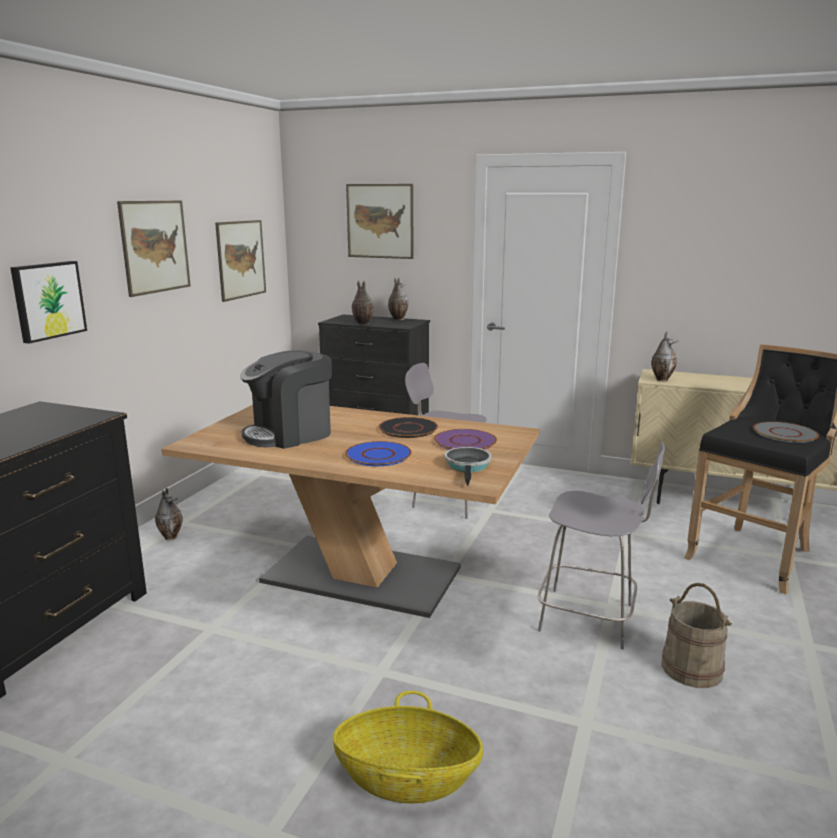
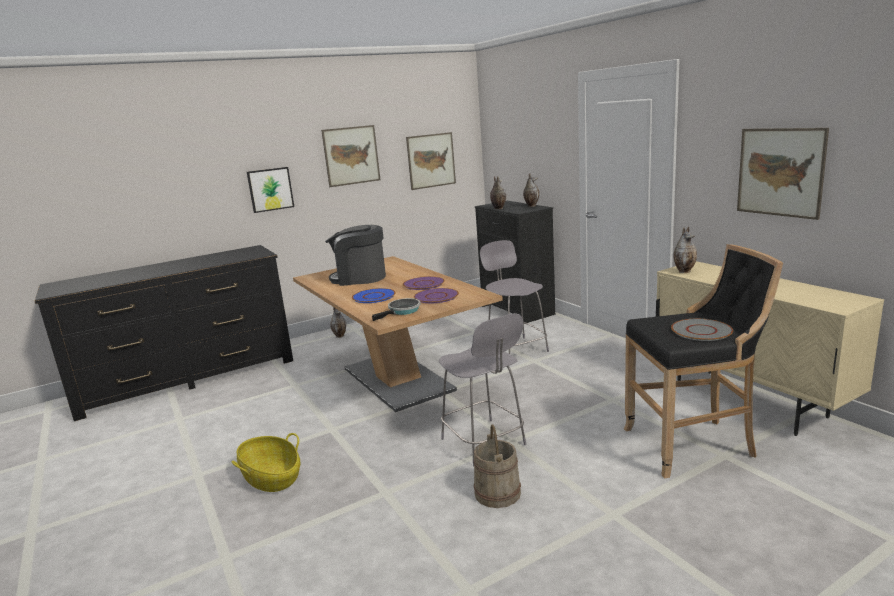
camera: 40 degrees right, 0 degrees up
(380, 221) = (526, 129): picture -> picture (780, 172)
(408, 428) = (424, 284): black plate -> purple plate

